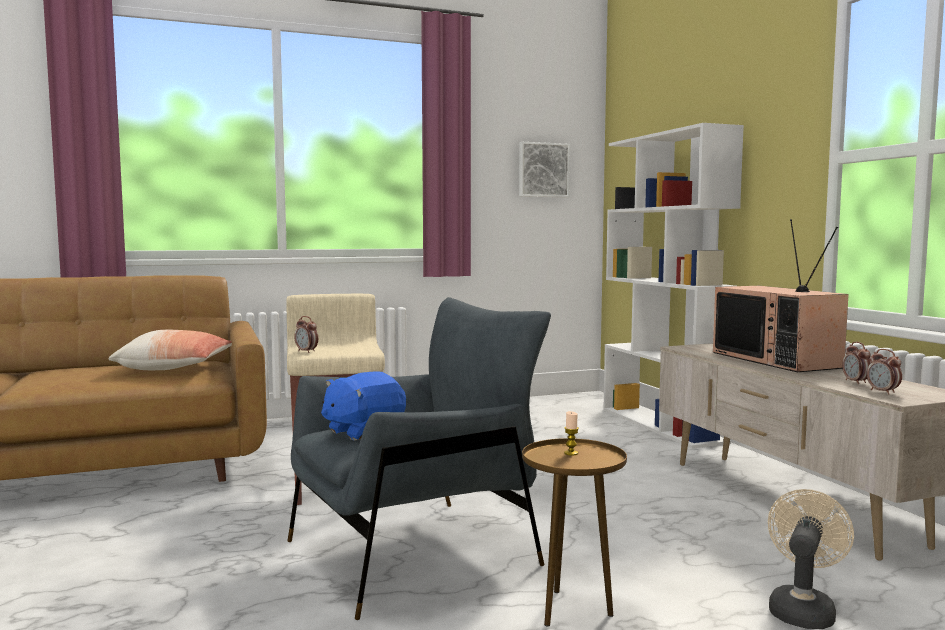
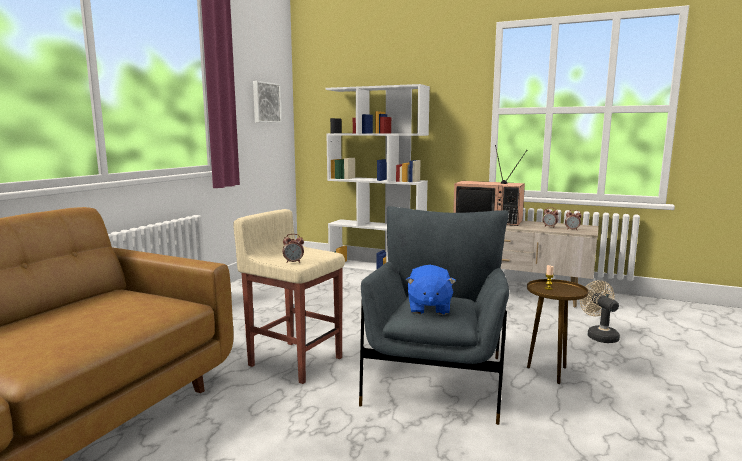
camera: 45 degrees left, 5 degrees up
(176, 368) = (123, 303): pillow -> none

